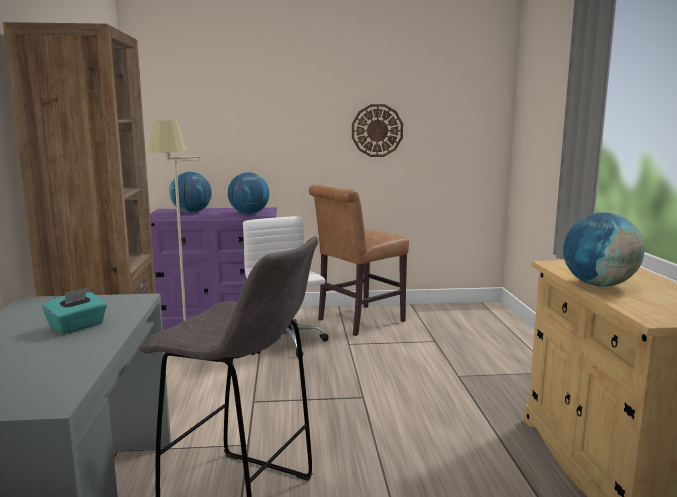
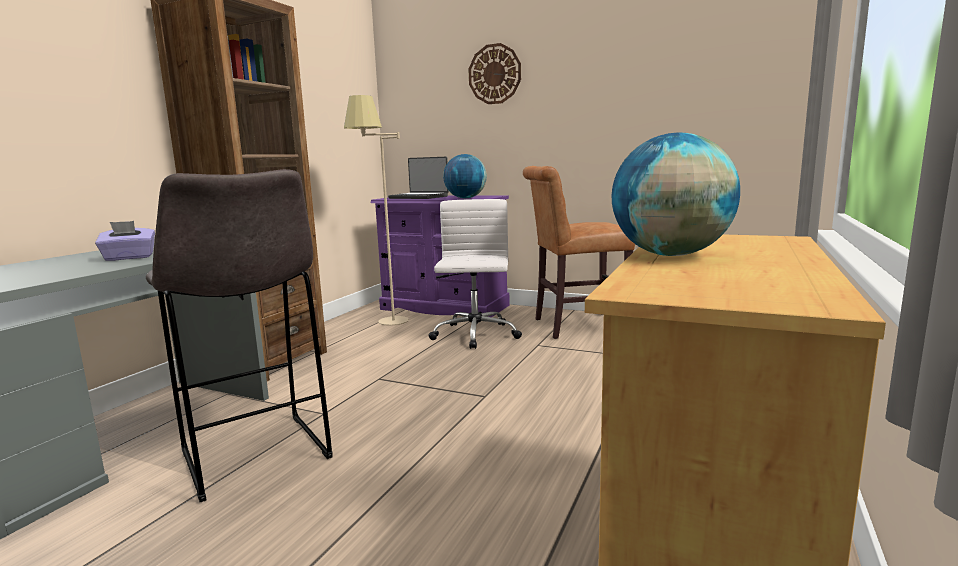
camera: 30 degrees right, 0 degrees up
(77, 327) = (129, 258): turquoise tissue box -> purple tissue box
(191, 212) = (419, 197): globe -> laptop
(377, 130) = (620, 104): wall clock -> wall clock (494, 74)

